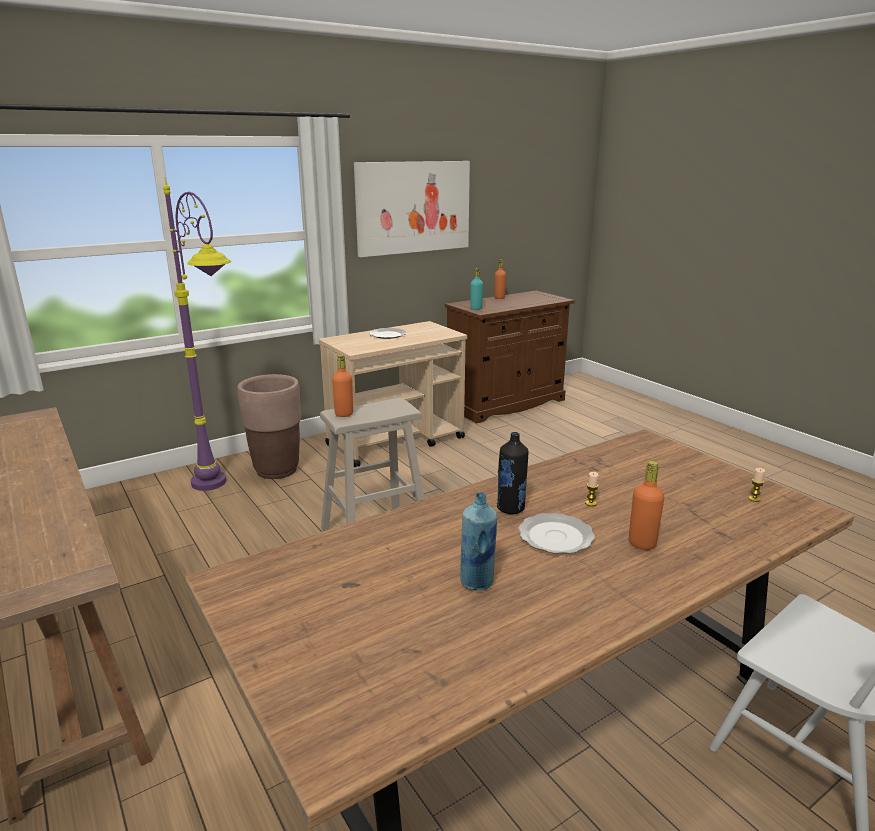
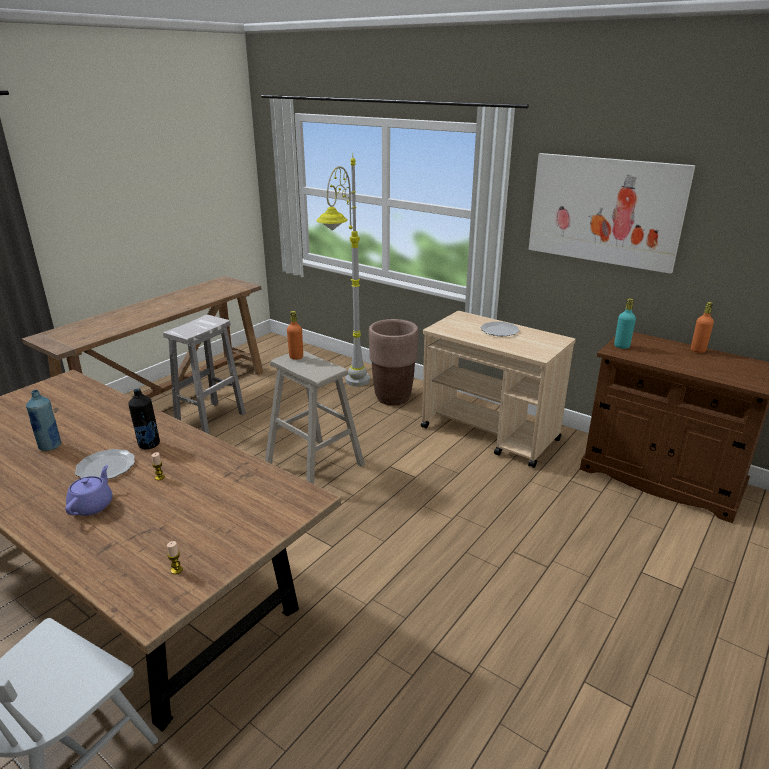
camera: 70 degrees right, 5 degrees up
(176, 609) = (210, 419): none -> white stool
(224, 492) = (348, 389): purple floor lamp -> grey floor lamp
(642, 543) = (92, 505): orange bottle -> purple teapot

